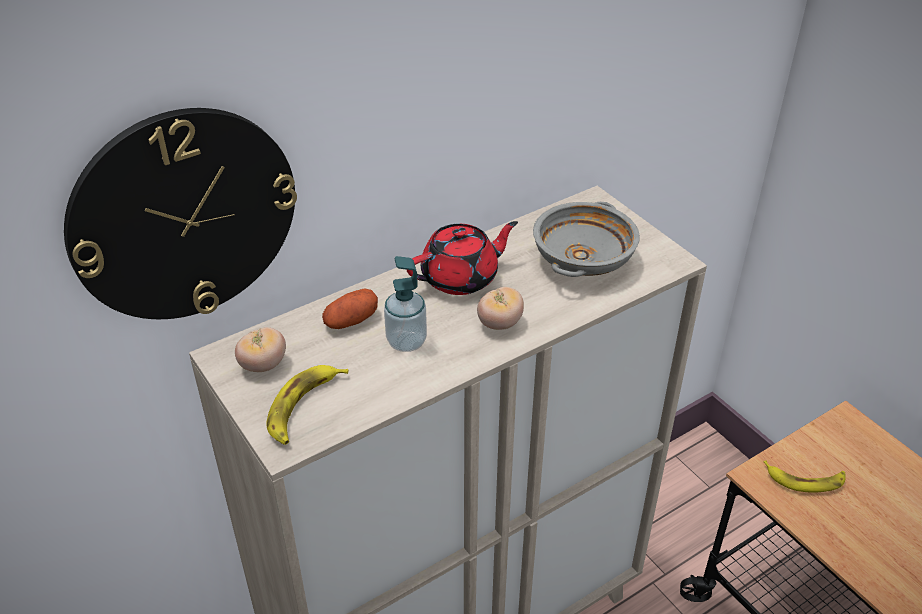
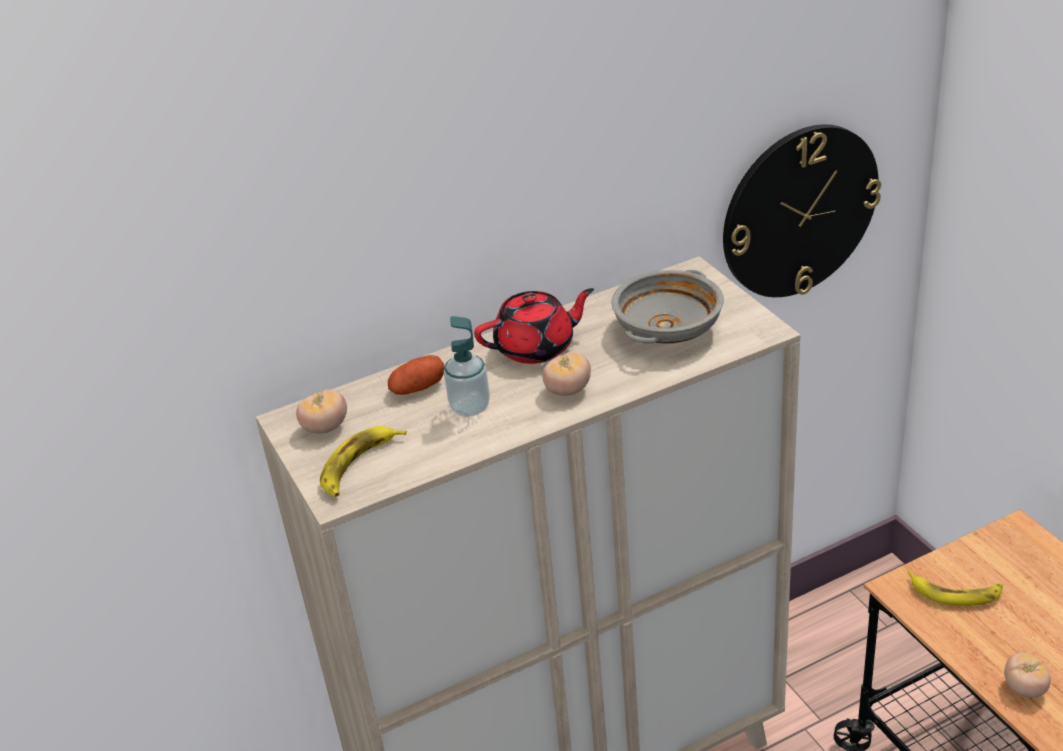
camera: 10 degrees right, 5 degrees down
(184, 216) = (249, 277): wall clock -> wall clock (799, 211)
(878, 570) = (1024, 688): none -> tomato

